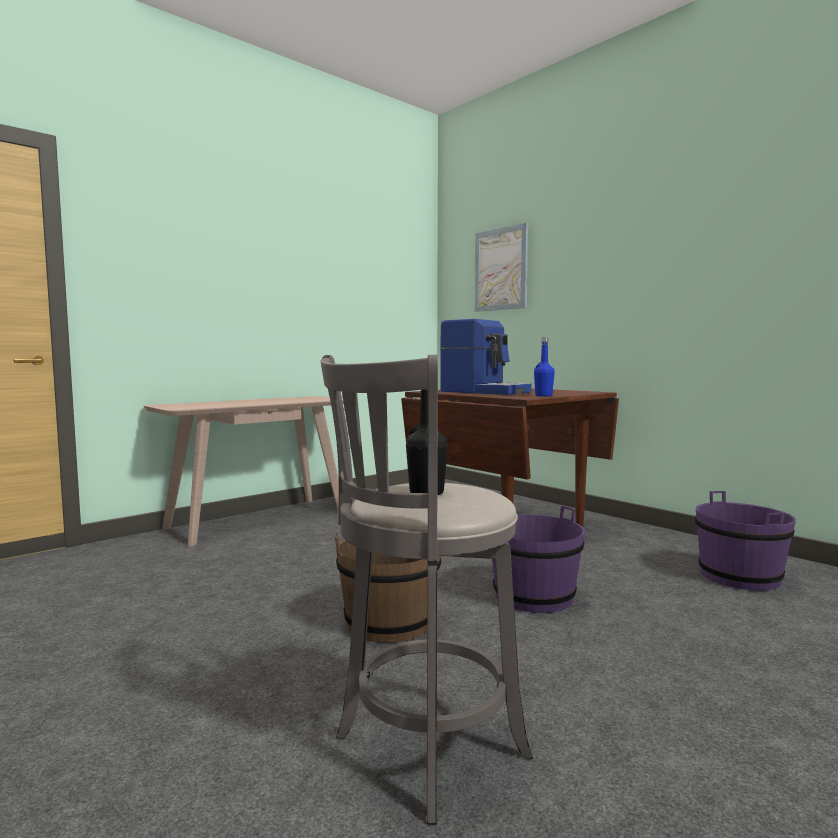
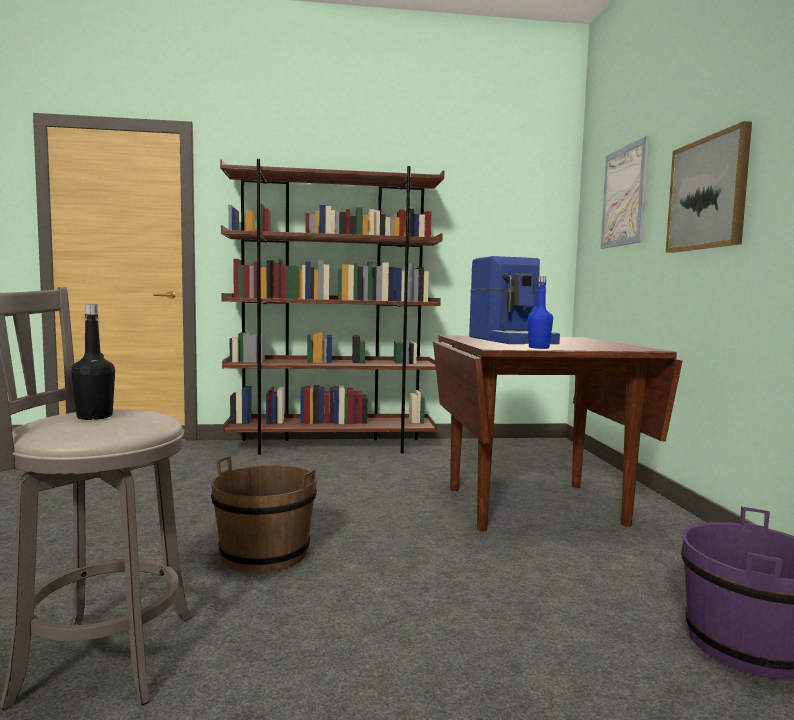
camera: 35 degrees right, 0 degrees up
(258, 520) = (332, 446): beige console table -> brown bookcase
(533, 596) = (428, 575): purple bucket -> none
(597, 275) = (708, 194): none -> picture

